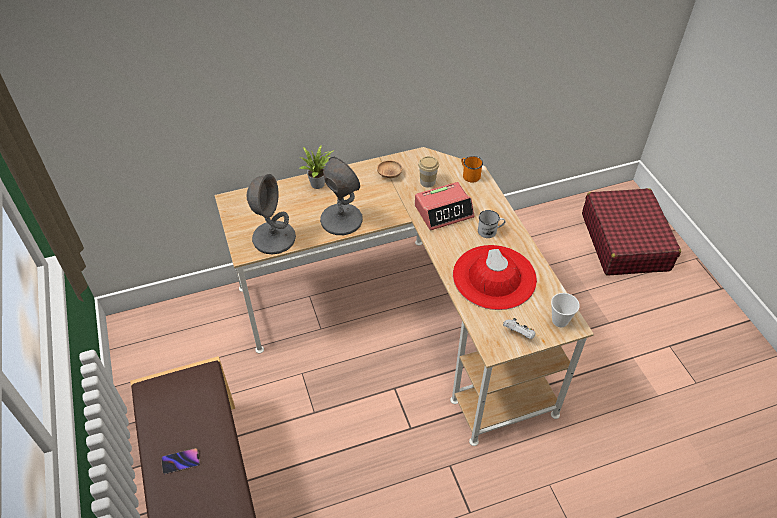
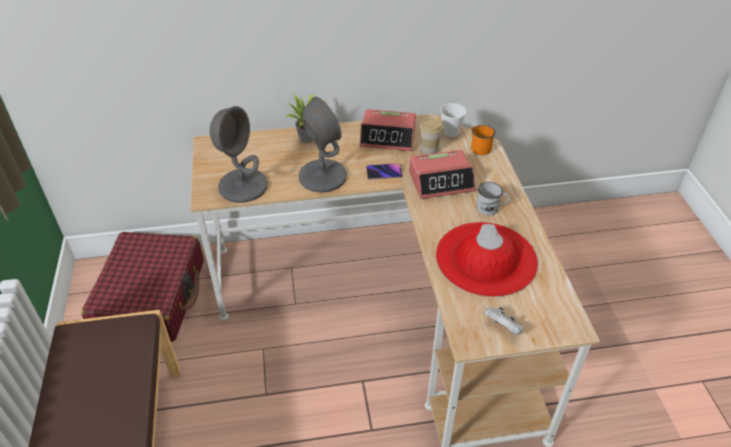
camera: 10 degrees right, 5 degrees down
(181, 462) = (78, 421): phone -> phone (384, 173)
(389, 174) = (388, 137): brown bowl -> alarm clock
(560, 321) = (558, 319): cup -> cup (450, 132)
(625, 241) = (660, 255): red suitcase -> red suitcase (152, 297)

